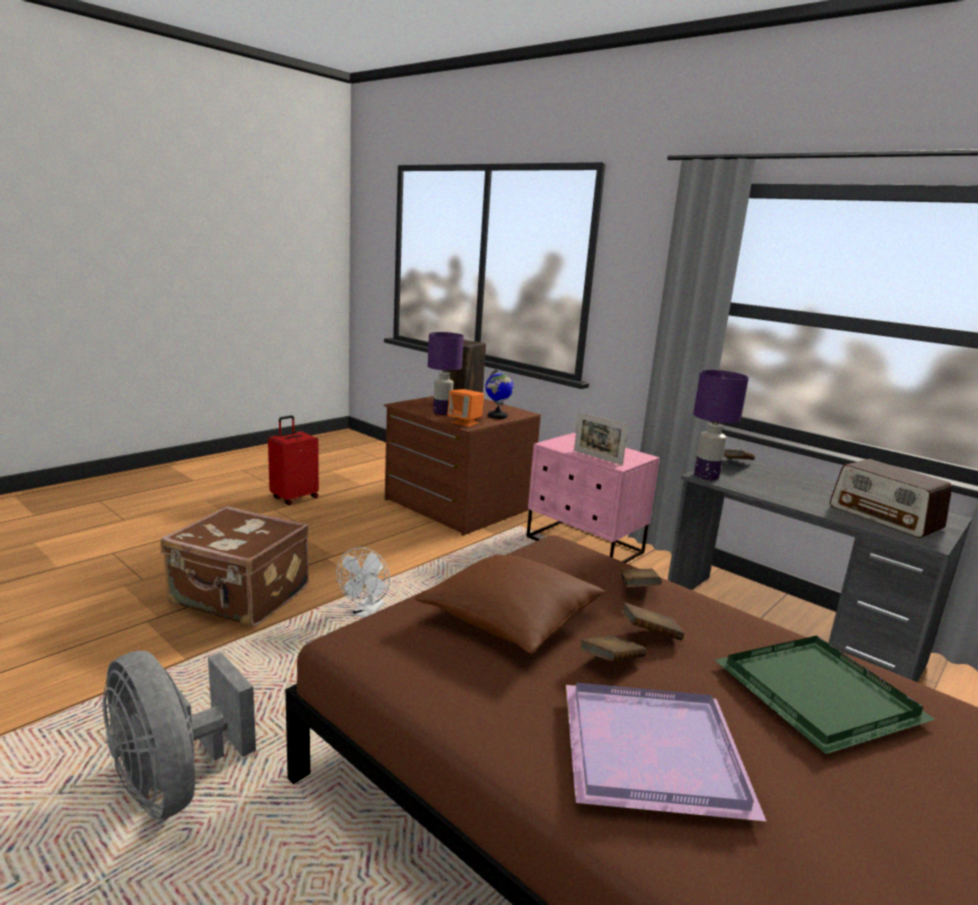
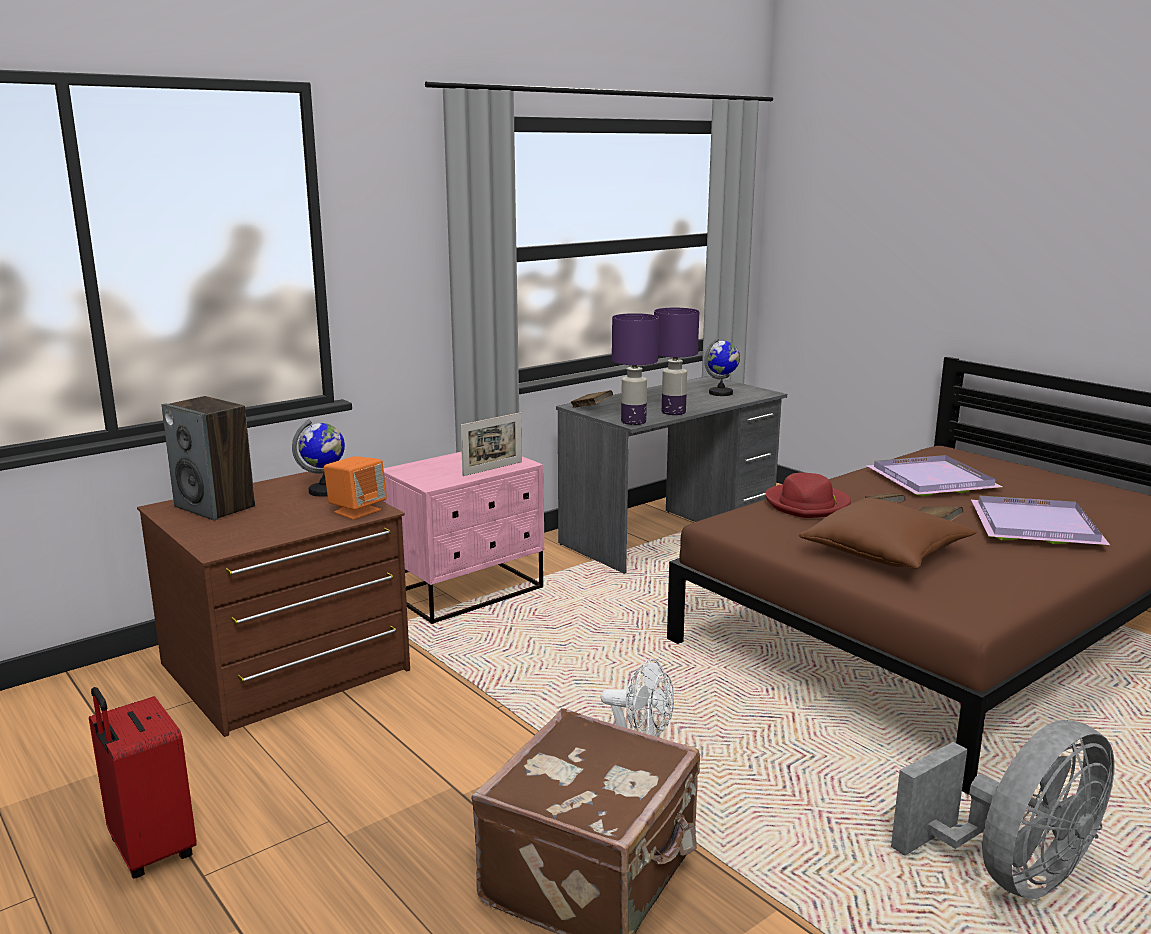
camera: 80 degrees left, 0 degrees up
(442, 413) = (291, 522): purple table lamp -> purple table lamp (674, 412)
(638, 589) = (807, 504): brown book -> red hat
(813, 693) = (931, 481): green tray -> purple tray
(885, 517) = (721, 393): radio -> globe

